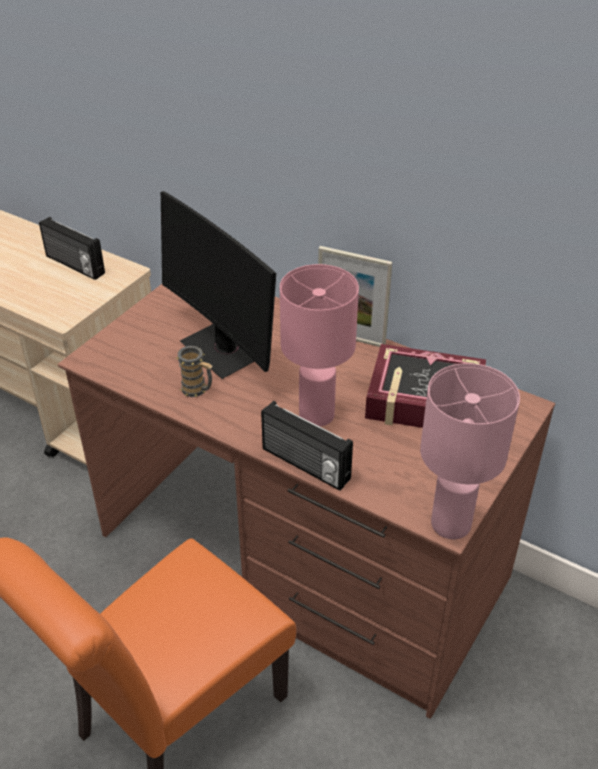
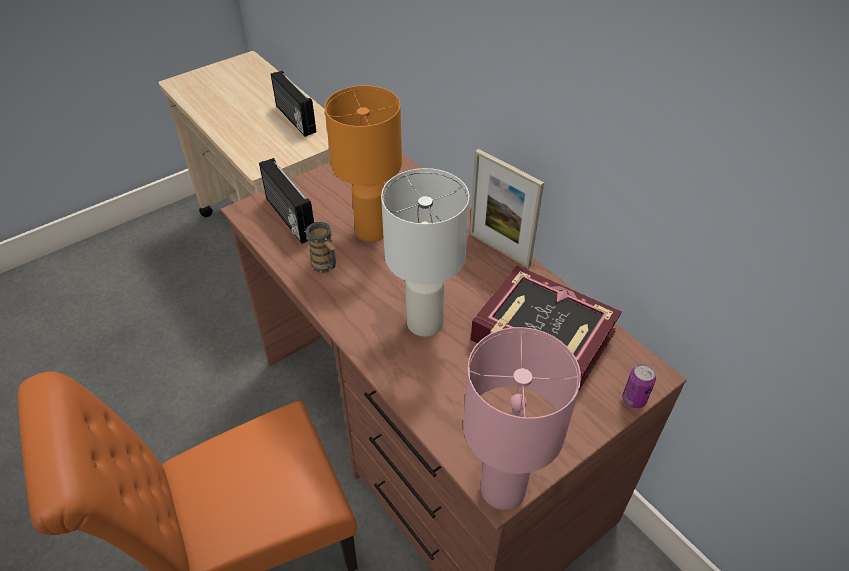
camera: 20 degrees right, 5 degrees up
(224, 349) = (372, 231): monitor -> orange table lamp
(304, 465) = (385, 374): radio -> radio (289, 218)
(318, 414) = (426, 323): pink table lamp -> white table lamp
(521, 428) = (633, 399): none -> can

